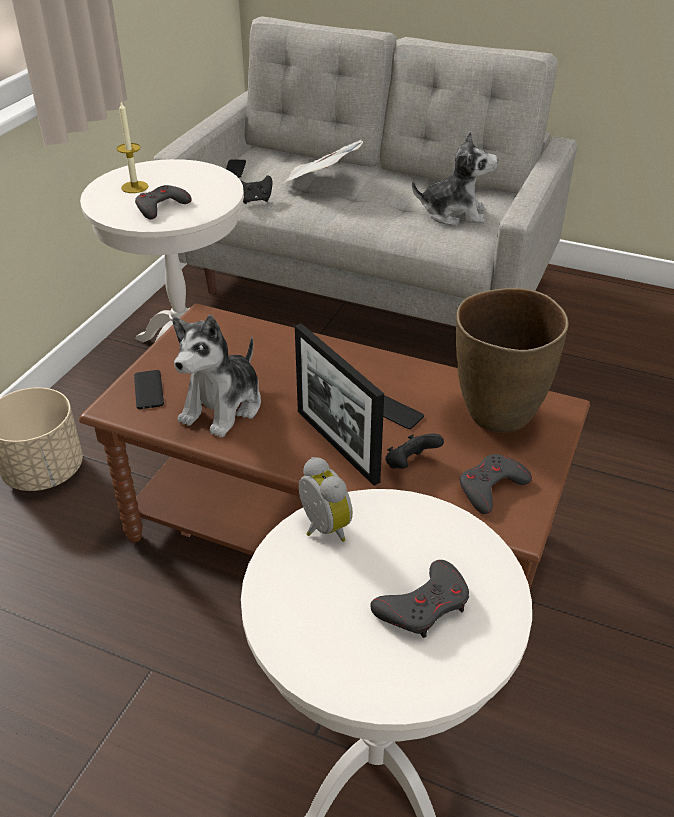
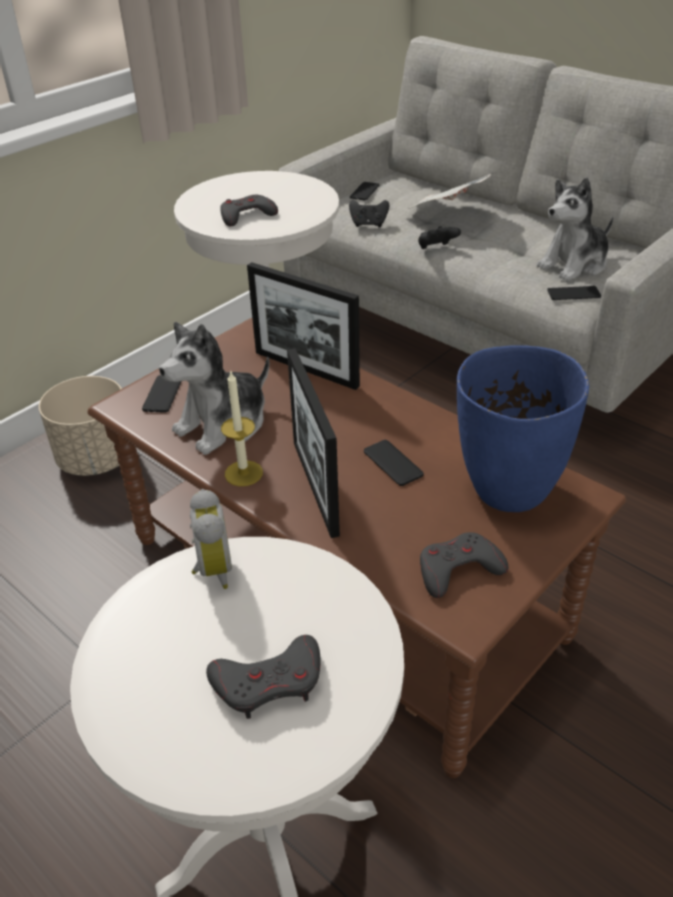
camera: 20 degrees right, 0 degrees up
(134, 187) = (233, 194): candle -> candle (243, 473)
(272, 343) = (306, 369): none -> picture frame
(410, 465) = (381, 524): black game controller -> black game controller (436, 249)
(453, 214) = (574, 265): plush toy -> plush toy turned 120 degrees clockwise
(465, 239) = (573, 294): none -> phone
(498, 415) = (507, 490): brown vase -> blue vase

